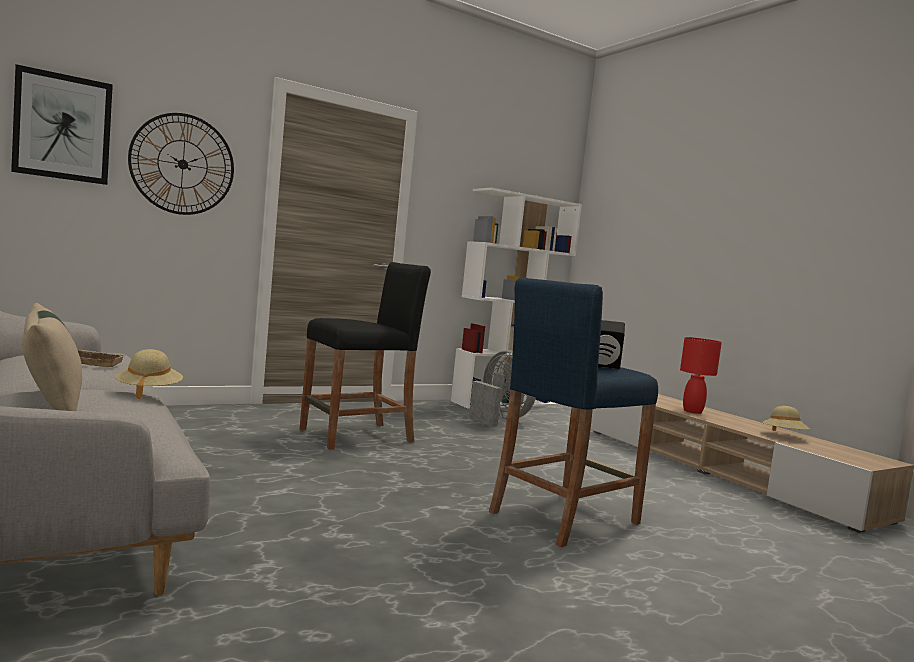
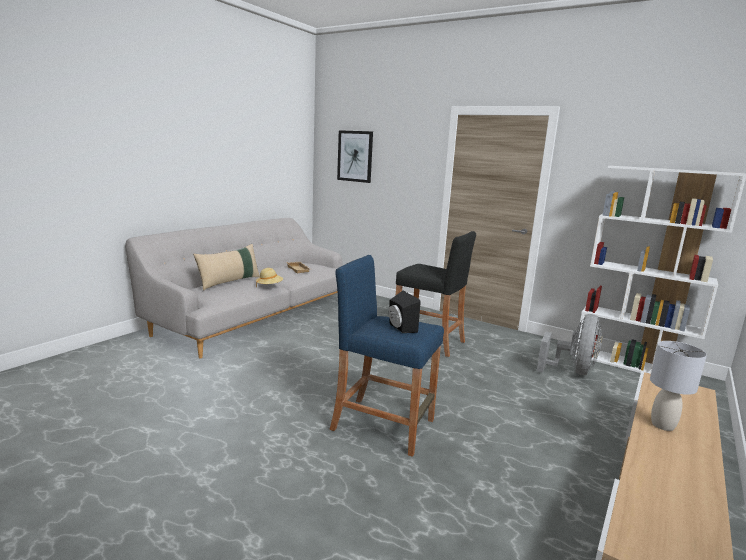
camera: 65 degrees right, 10 degrees up
(182, 164) = (402, 168): wall clock -> none
(692, 411) = (663, 425): red table lamp -> grey table lamp
(784, 436) = (667, 487): beige hat -> none

